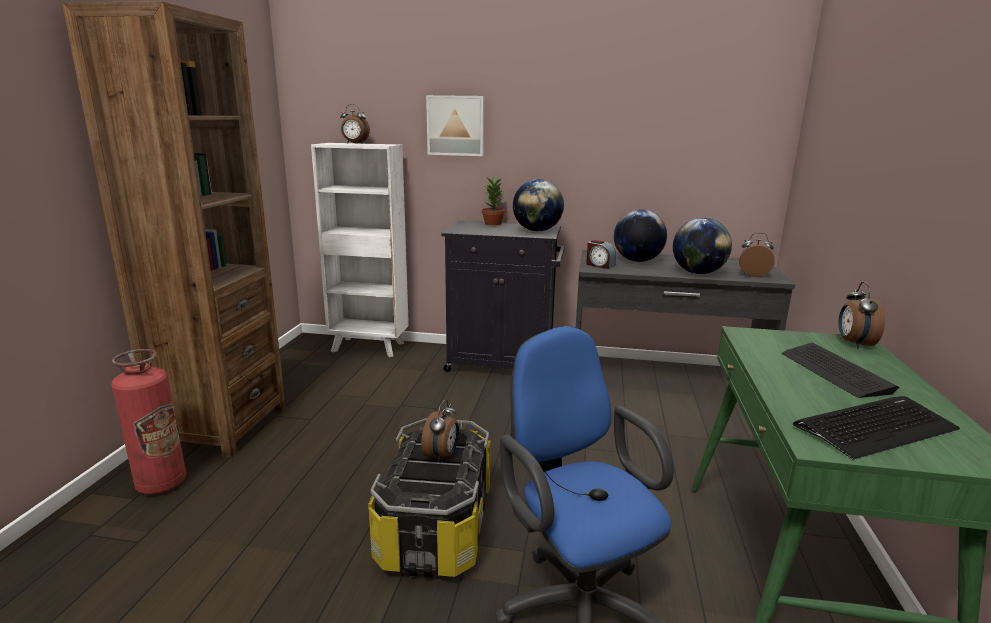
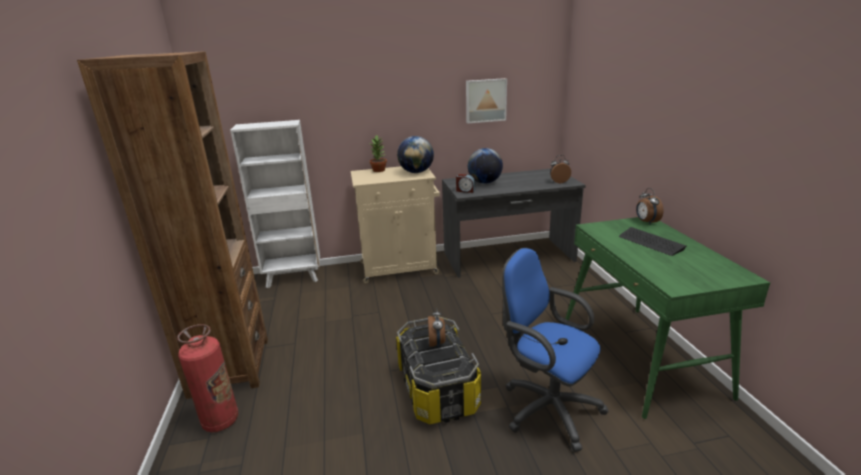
camera: 20 degrees left, 5 degrees up
(355, 143) = (262, 123): alarm clock -> none
(456, 125) = (340, 101): picture -> picture (485, 100)
(503, 363) = (400, 268): black cabinet -> beige cabinet
(698, 273) = (527, 186): globe -> none
(875, 427) = (690, 271): keyboard -> none

